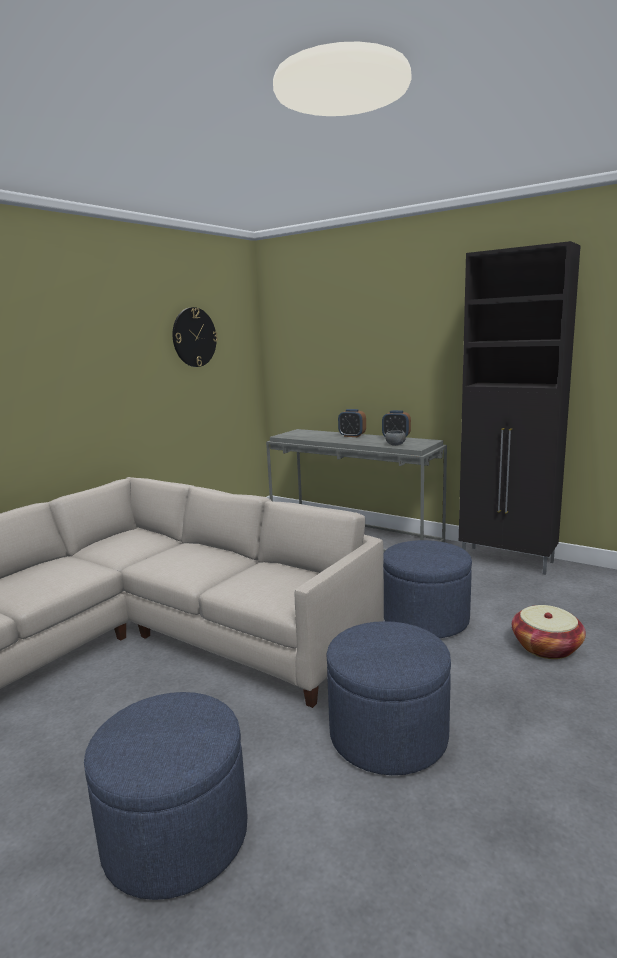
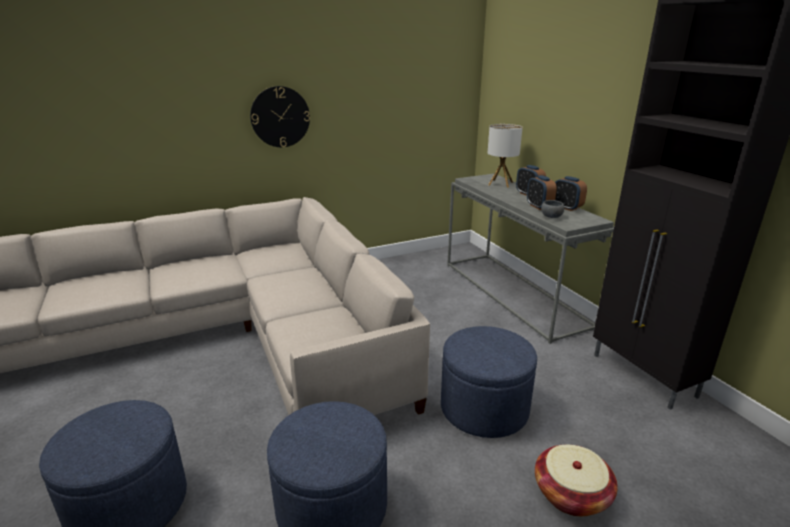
camera: 30 degrees right, 10 degrees up
(194, 337) = (397, 72): wall clock -> wall clock (280, 117)
(316, 433) = (501, 183): none -> table lamp
(375, 441) = (539, 207): none -> alarm clock

